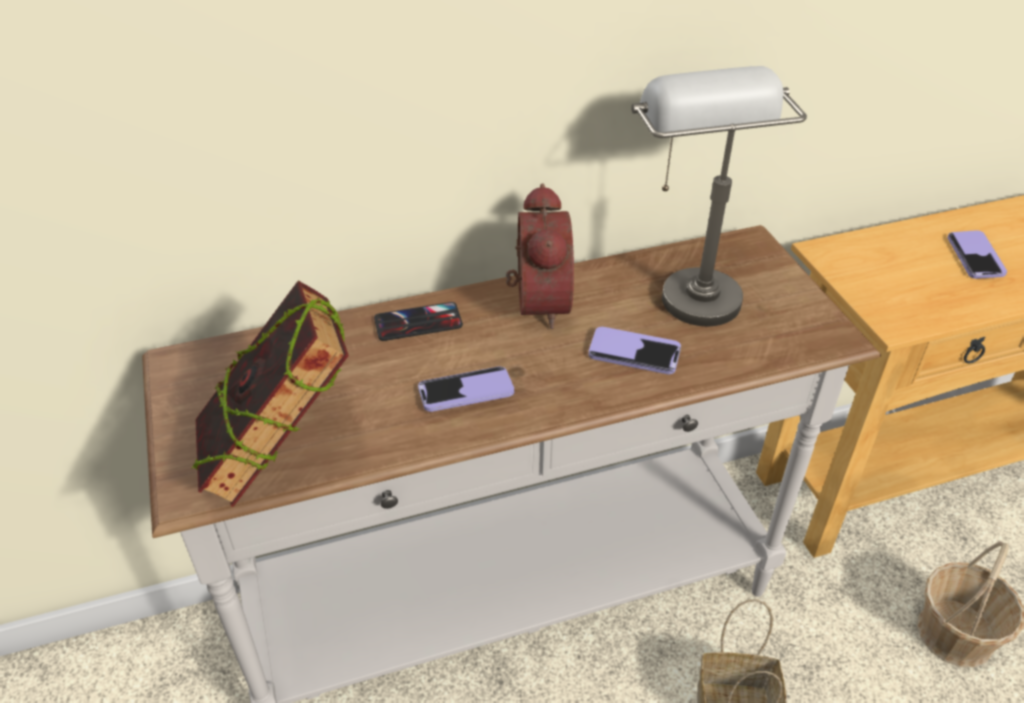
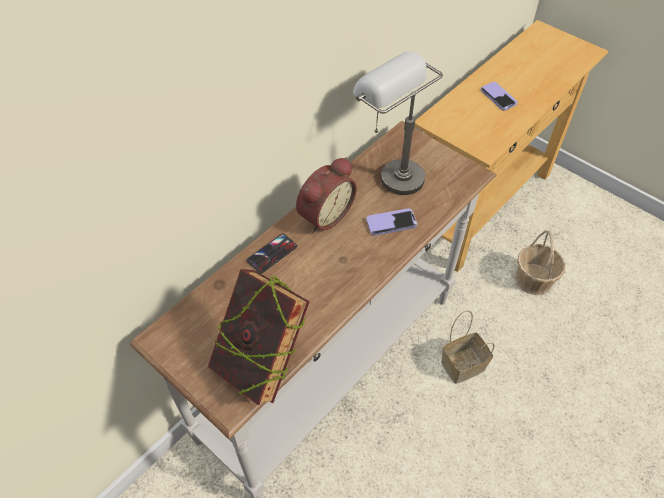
camera: 30 degrees left, 10 degrees up
(466, 391) = (327, 282): phone -> none
(536, 303) = (324, 215): alarm clock -> alarm clock turned 75 degrees clockwise

